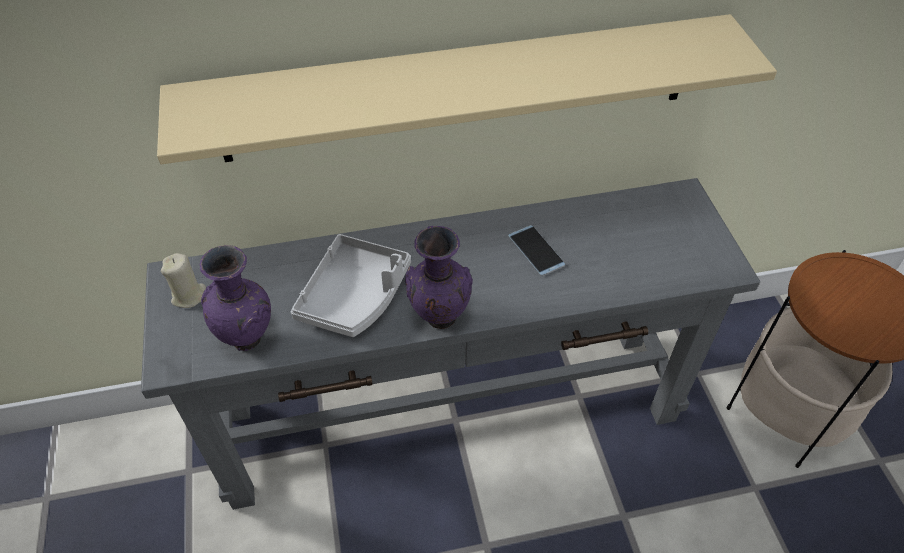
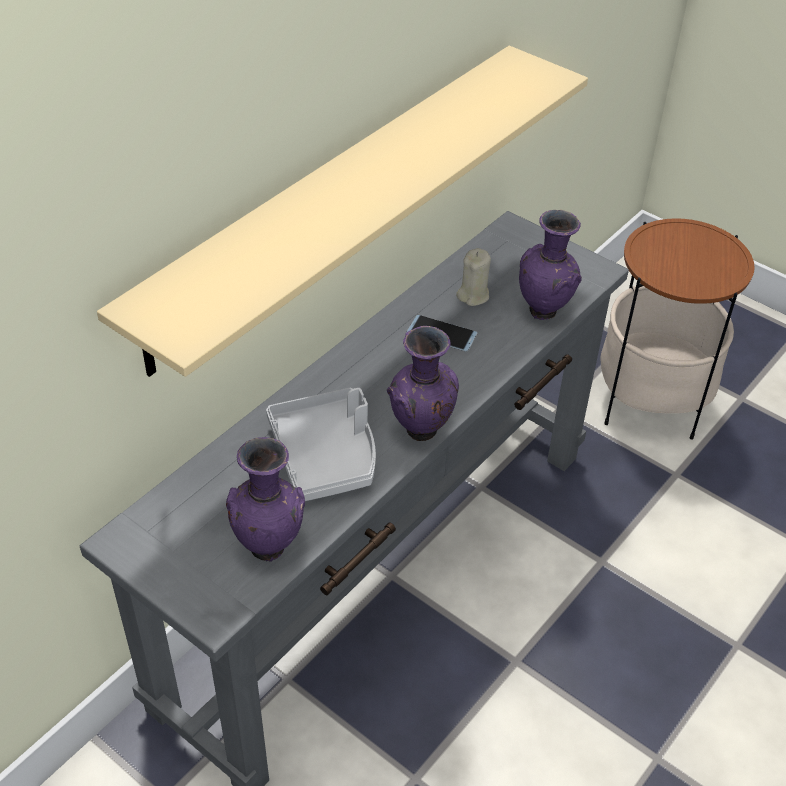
camera: 40 degrees left, 5 degrees down
(189, 296) = (163, 547): beige candle -> beige candle (473, 295)
(641, 278) = (545, 312): none -> purple vase

